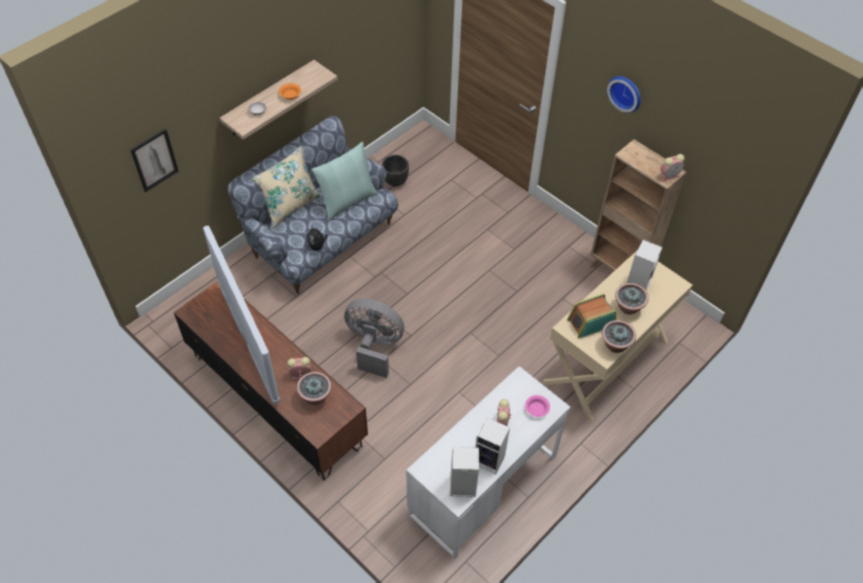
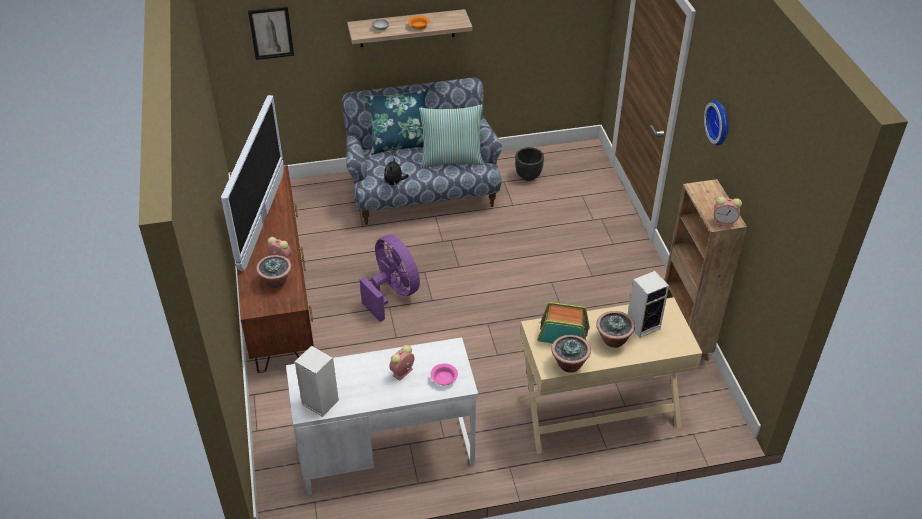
camera: 35 degrees right, 10 degrees down
(290, 206) = (400, 144): beige pillow -> blue pillow
(374, 346) = (392, 293): grey fan -> purple fan
(490, 460) = (363, 396): speaker -> none

